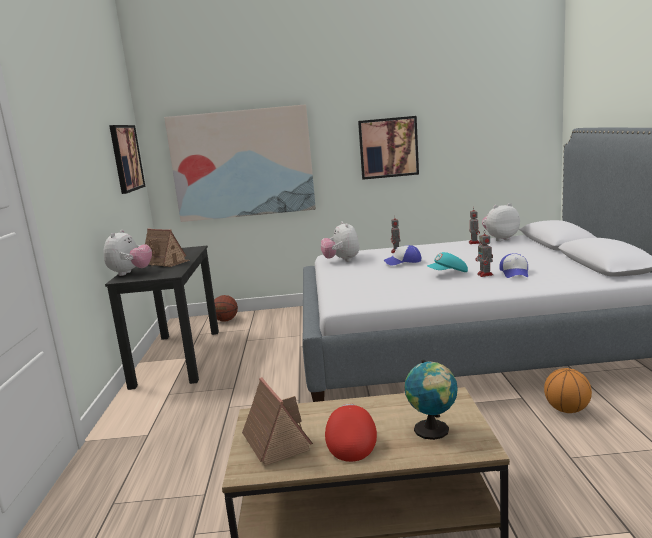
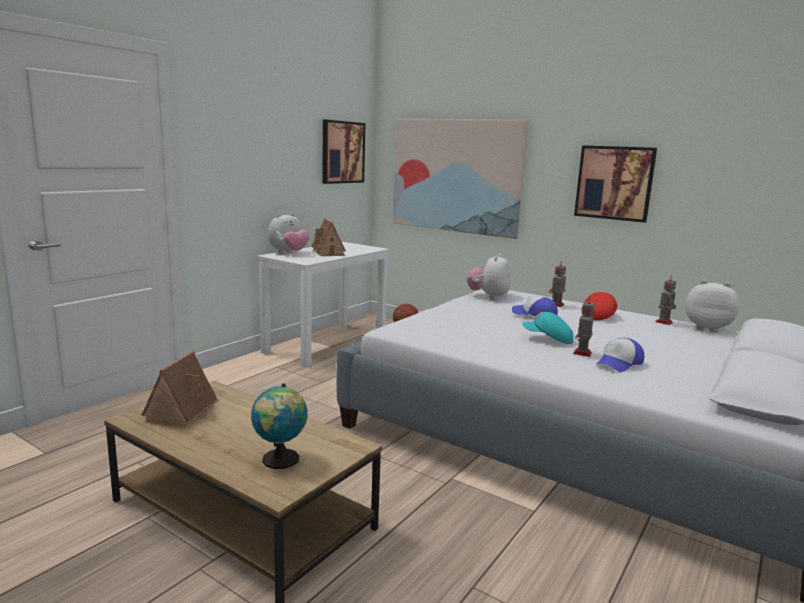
camera: 35 degrees right, 0 degrees up
(178, 357) = (326, 343): black desk -> white desk
(350, 443) = (216, 436): red cap -> red cap (598, 315)
(566, 410) = (559, 547): basketball -> none

